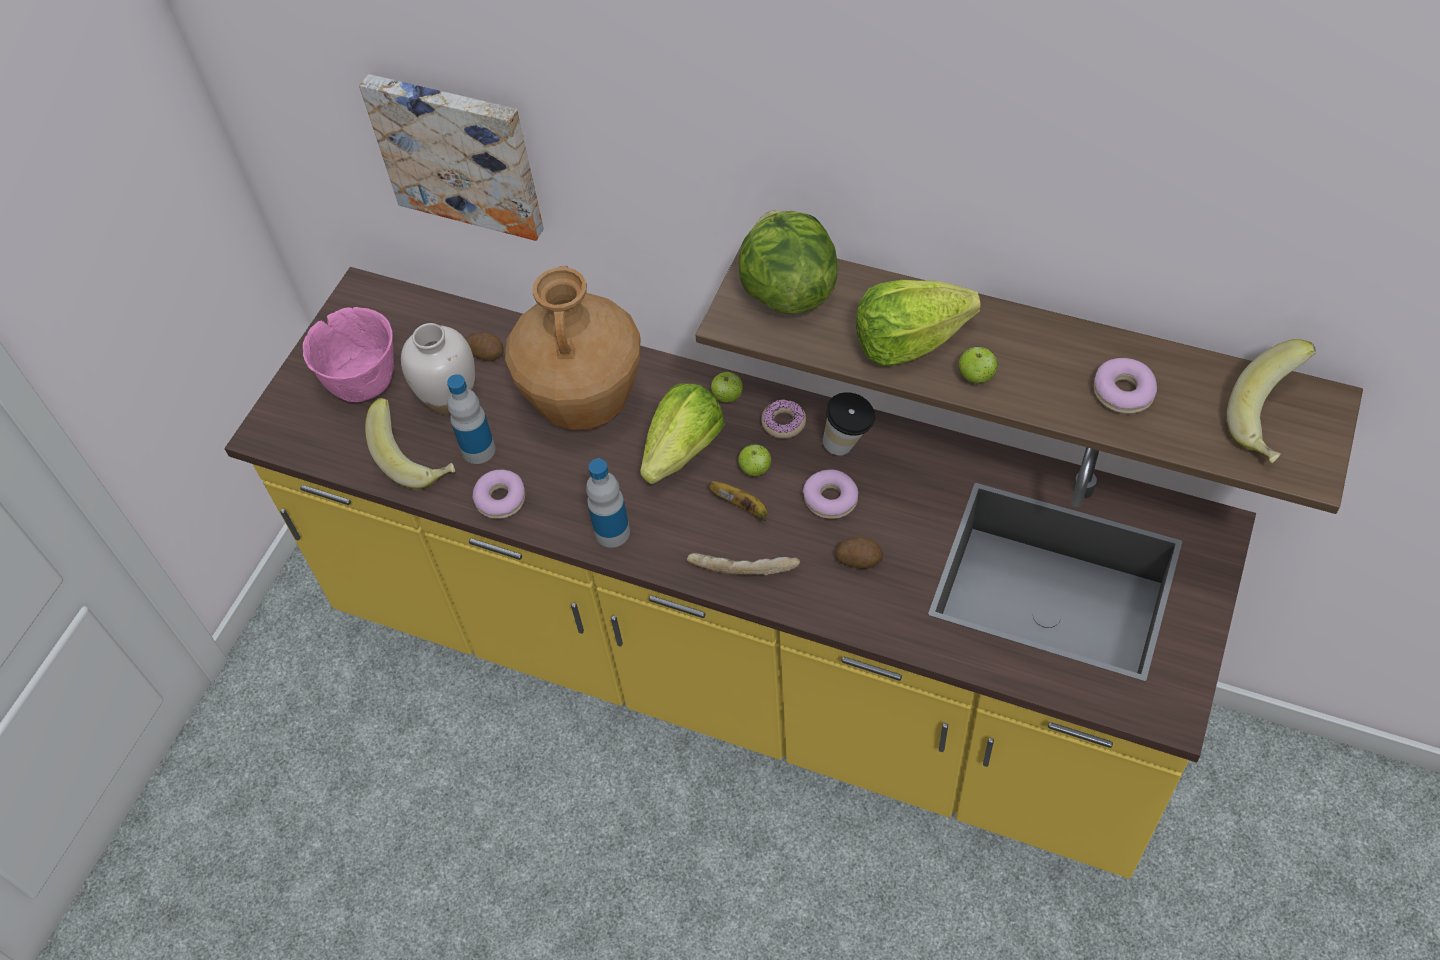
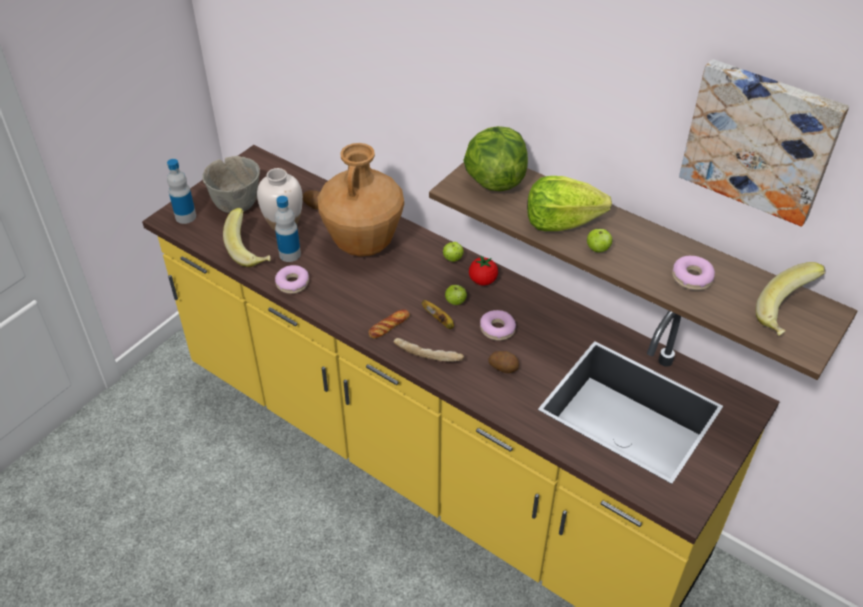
camera: 10 degrees right, 10 degrees down
(363, 381) = (236, 204): pink bowl -> grey bowl
(459, 152) = (324, 71): picture -> picture (761, 140)
(612, 532) = (353, 316): bottle -> bottle (185, 217)
(670, 535) = (389, 326): none -> bread
(683, 451) = (414, 282): lettuce -> none
(783, 423) = (482, 281): donut -> tomato
(848, 446) = (519, 302): cup -> none

